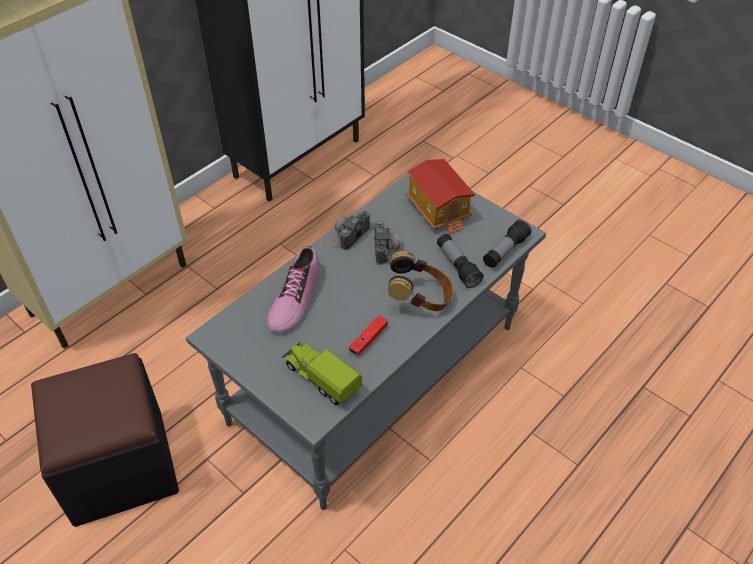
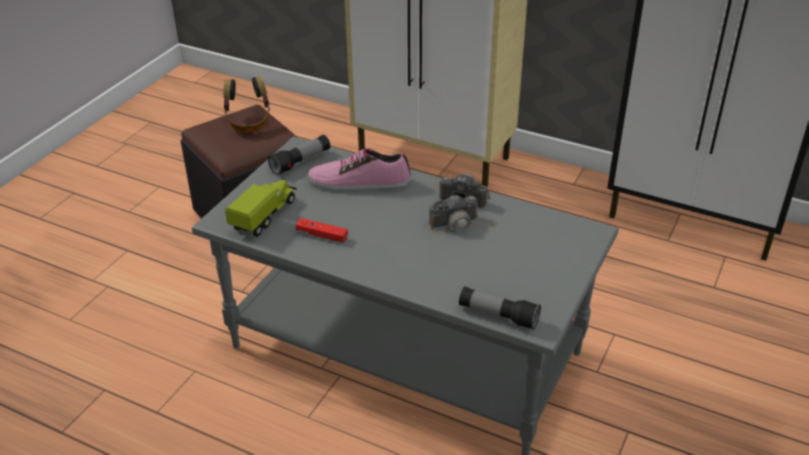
camera: 75 degrees right, 10 degrees down
(420, 299) = (390, 260): headphones -> headphones (248, 122)
(439, 210) = (540, 252): toy house -> none
(457, 266) = (453, 280): flashlight -> flashlight (301, 162)

